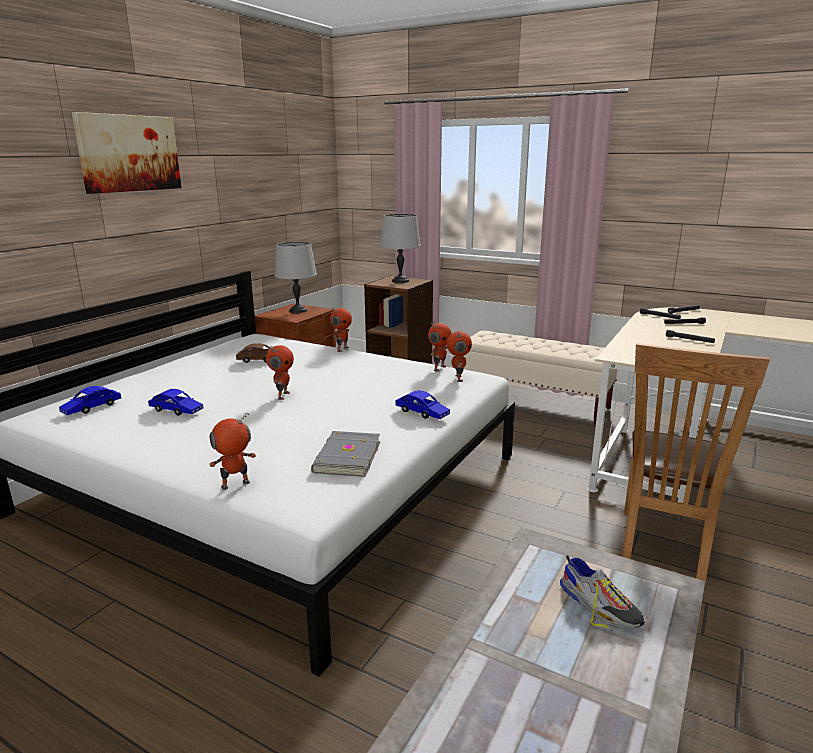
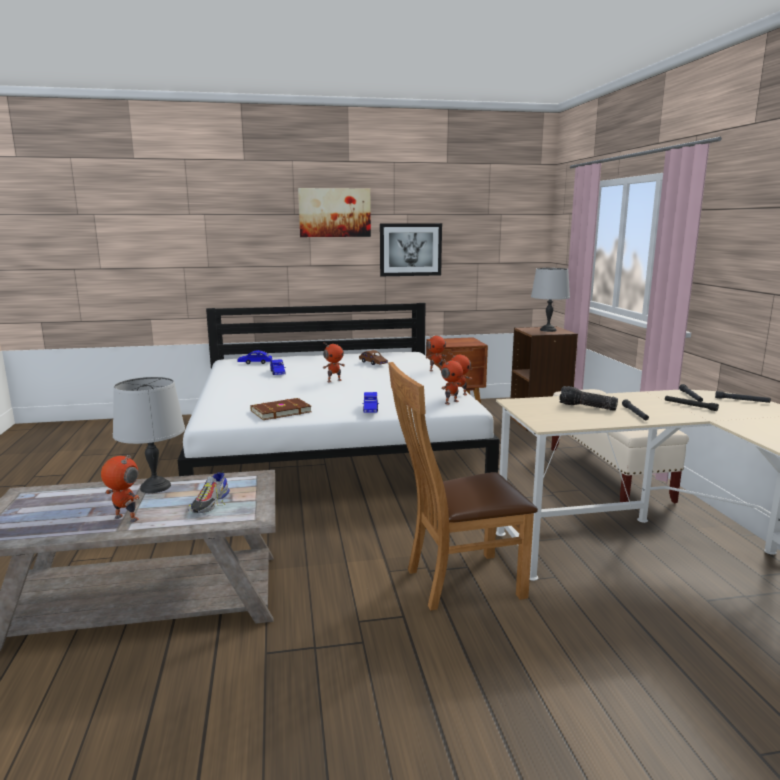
camera: 50 degrees right, 5 degrees down
(223, 203) = (410, 249): none -> picture
(235, 485) = (216, 404): toy robot -> toy robot (125, 519)
(298, 310) = (461, 341): grey table lamp -> grey table lamp (155, 487)
(346, 457) = (280, 411): grey book -> brown book
(656, 344) = (586, 407): none -> flashlight

